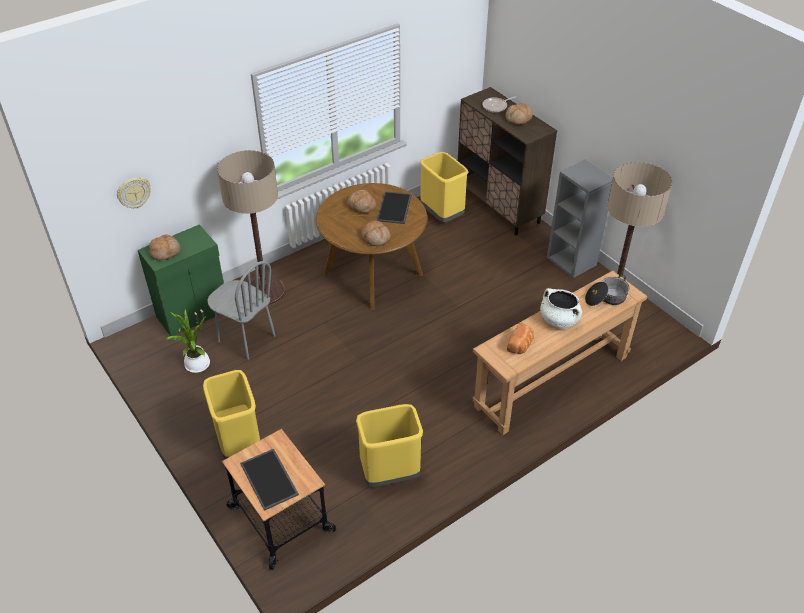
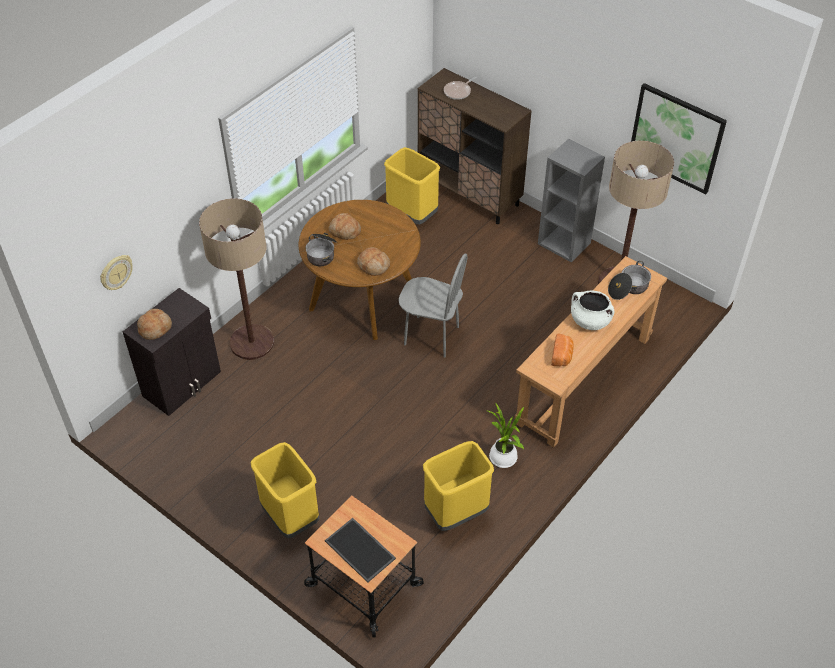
camera: 15 degrees left, 5 degrees up
(193, 314) = (183, 384): green cabinet -> black cabinet
(196, 366) = (210, 443): potted plant -> potted plant (503, 459)
(246, 339) = (252, 401): grey chair -> grey chair (431, 336)
(335, 220) = (322, 253): none -> cooking pot
(395, 208) = (381, 227): tray -> none
(518, 119) = (487, 103): bread -> none
(679, 164) = (676, 138): none -> picture

